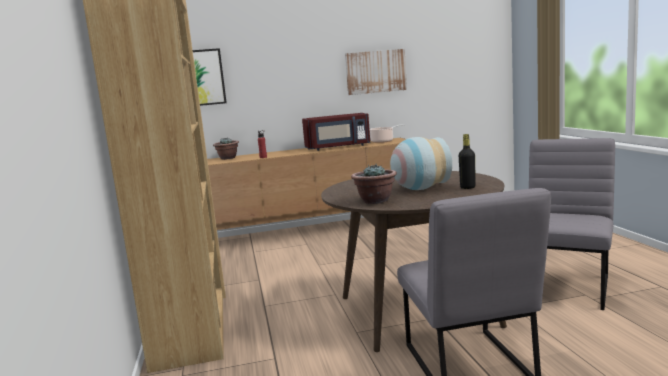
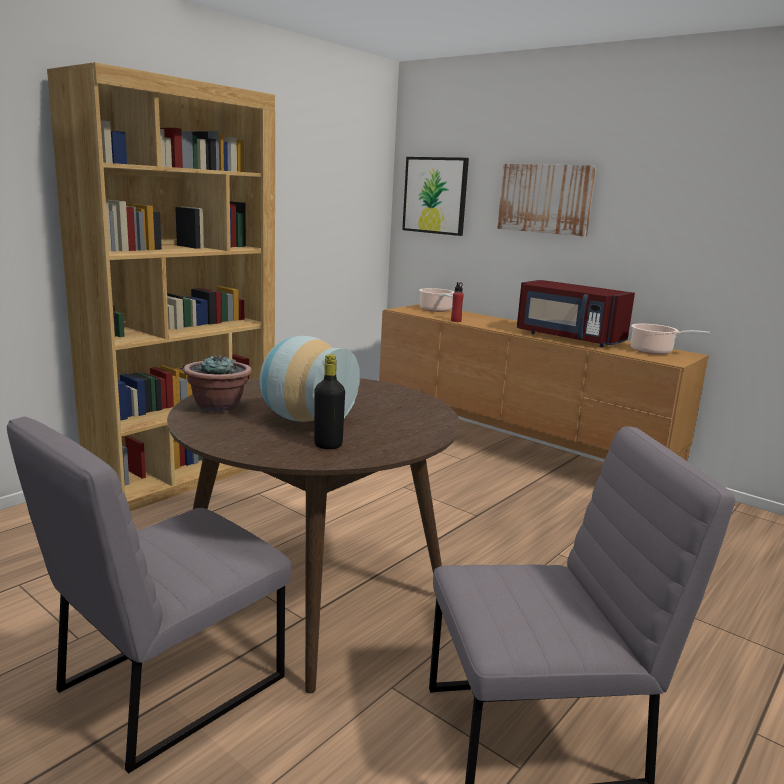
camera: 50 degrees right, 5 degrees up
(228, 158) = (436, 310): potted plant -> cooking pot
(375, 72) = (692, 226): picture -> picture (545, 199)

